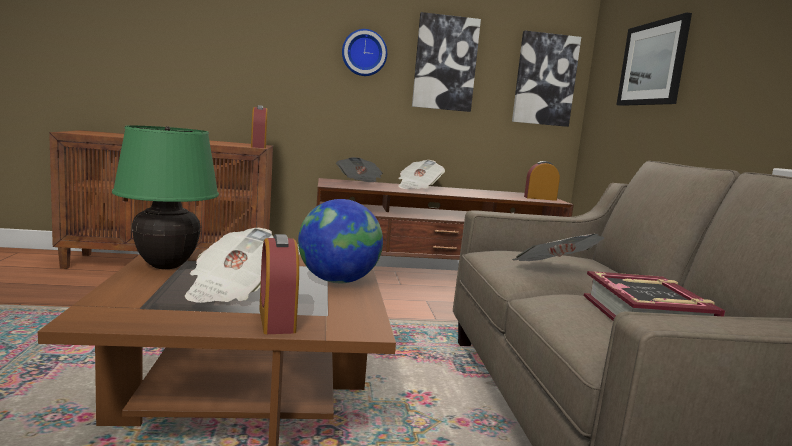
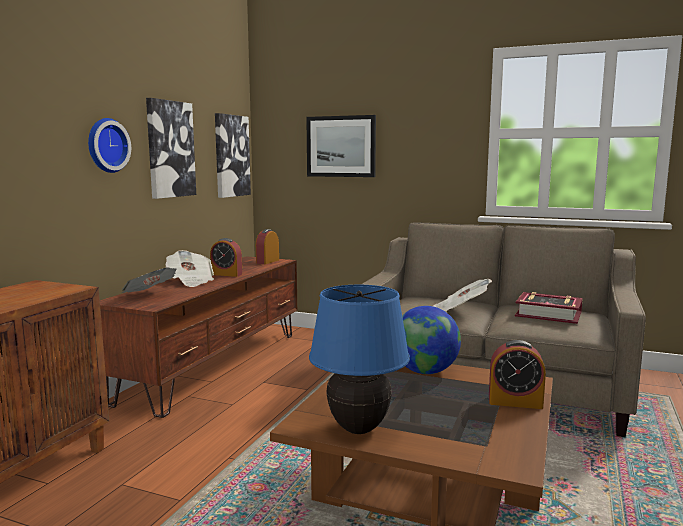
camera: 60 degrees left, 0 degrees up
(165, 266) = (358, 428): green table lamp -> blue table lamp
(233, 290) = (443, 408): newspaper -> none
(258, 146) = (66, 286): alarm clock -> alarm clock (226, 274)

